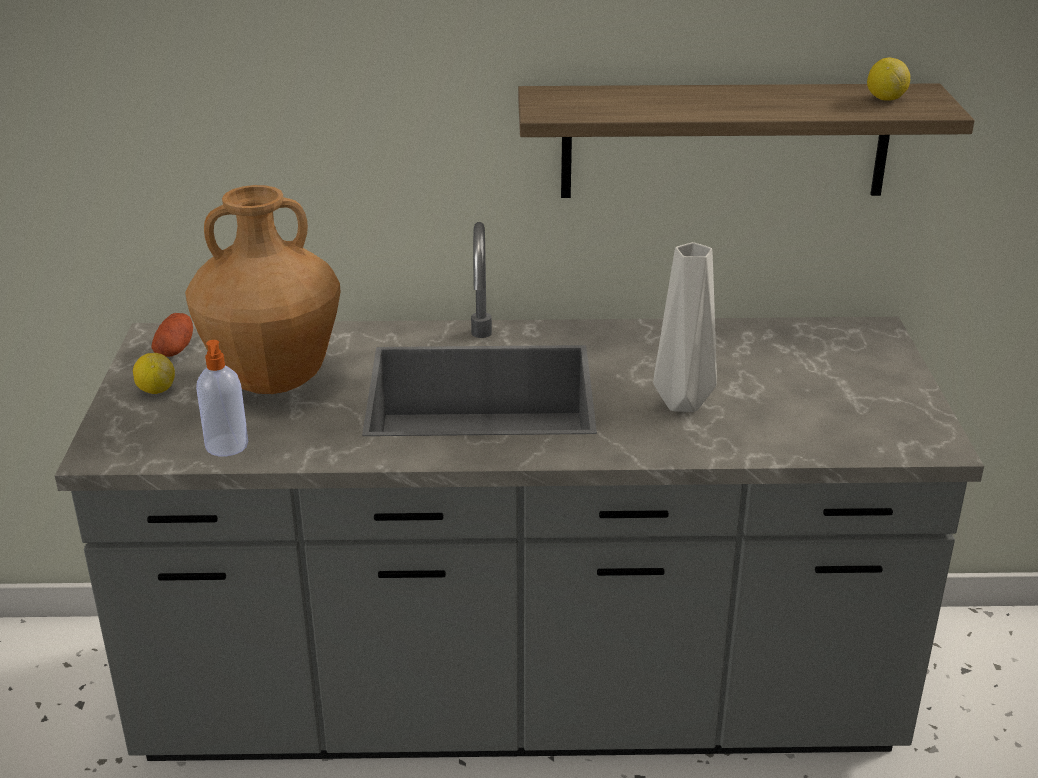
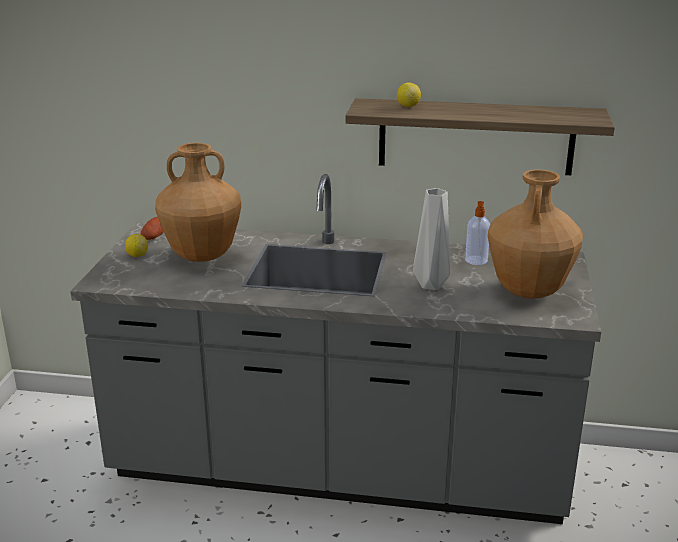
camera: 10 degrees right, 5 degrees down
(226, 446) = (165, 285): soap dispenser -> soap dispenser (476, 261)
(842, 400) = (528, 291): none -> brown vase
(885, 99) = (566, 114): lemon -> lemon (408, 106)

